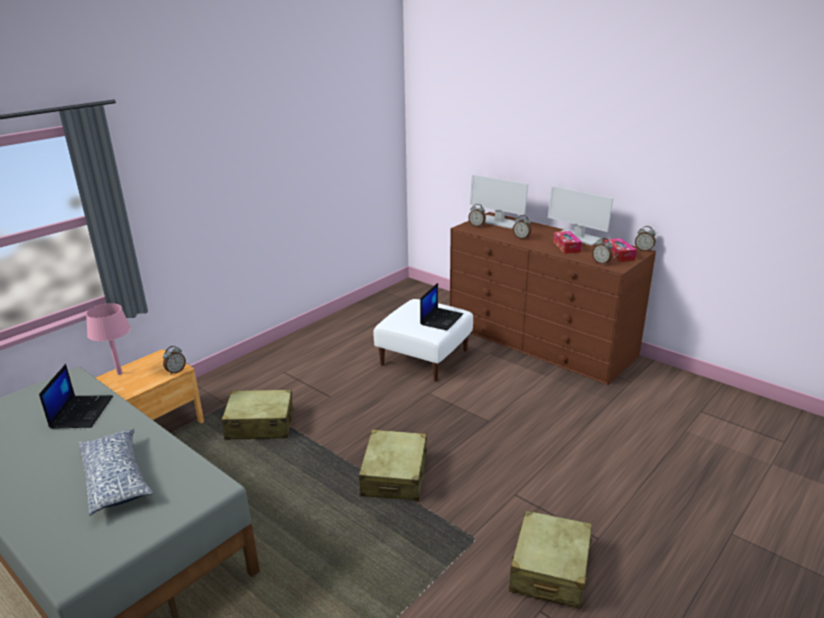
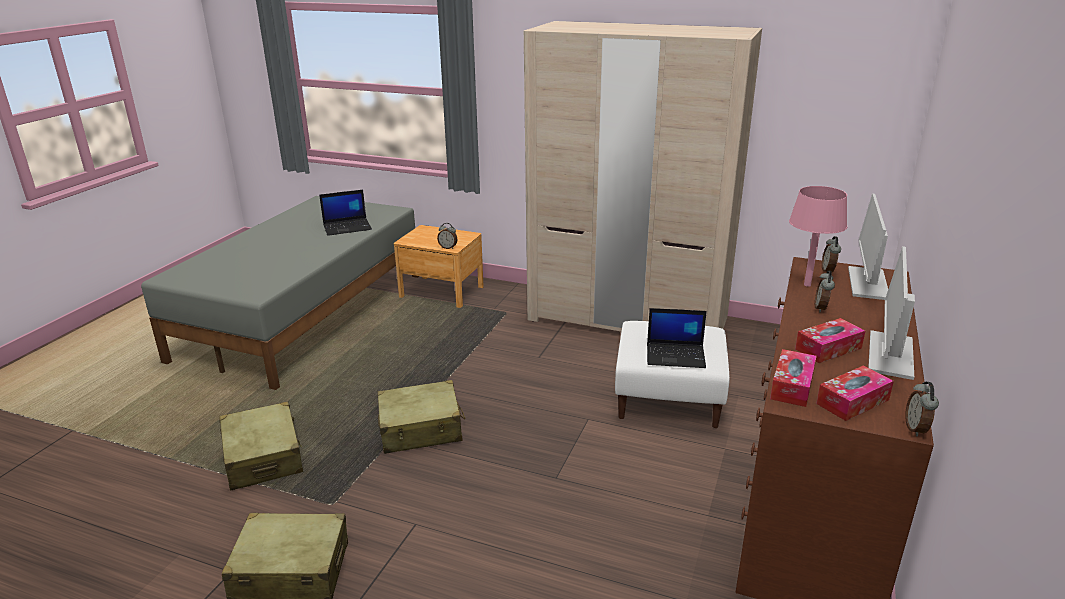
camera: 70 degrees right, 0 degrees up
(116, 478) = (267, 260): pillow -> none
(119, 373) = (433, 230): pink table lamp -> pink table lamp (807, 285)
(260, 425) = (469, 334): beige suitcase -> beige suitcase (263, 457)
(308, 345) = (627, 319): none -> beige wardrobe
(601, 262) = (792, 386): alarm clock -> tissue box

